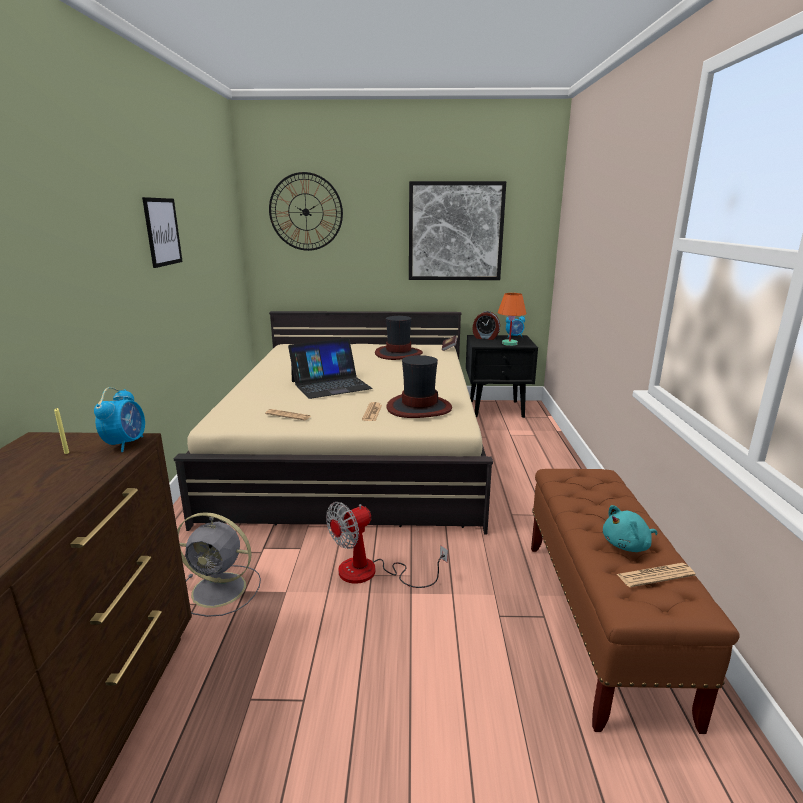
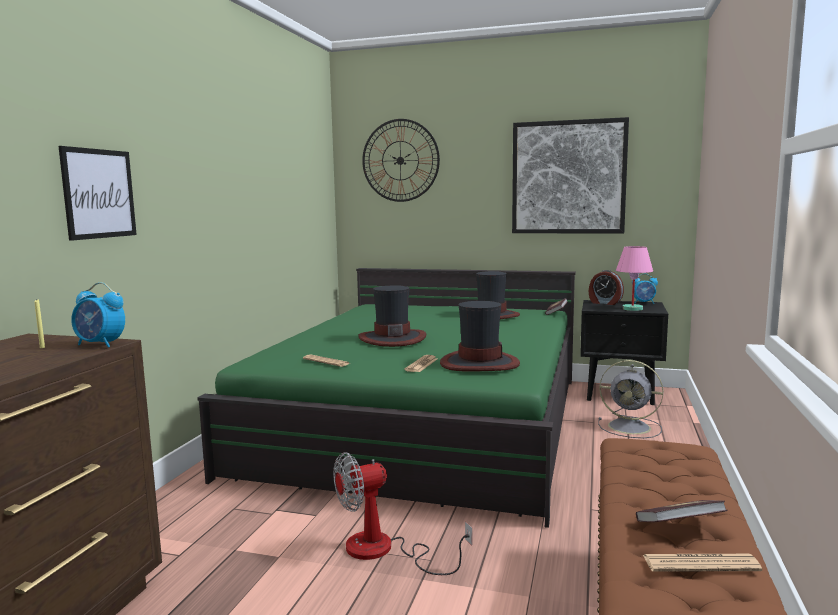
camera: 15 degrees right, 10 degrees down
(126, 444) = (100, 344): alarm clock -> alarm clock turned 90 degrees clockwise
(162, 232) = (226, 168): picture -> picture (99, 193)
(221, 590) = (211, 545): grey fan -> grey fan (631, 427)
(330, 385) = (392, 338): laptop -> hat
(356, 448) = (426, 422): beige bed -> green bed
(509, 343) = (632, 309): orange table lamp -> pink table lamp
(627, 545) = (679, 526): turquoise plush toy -> book

